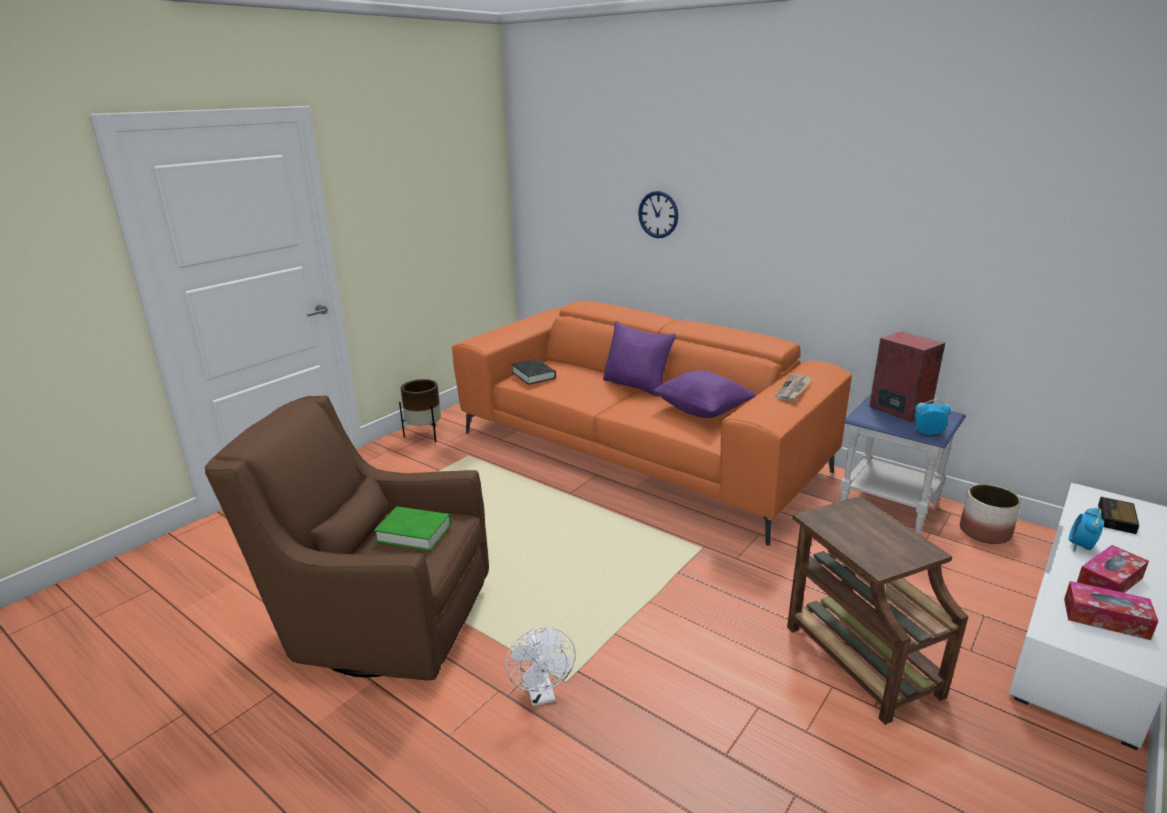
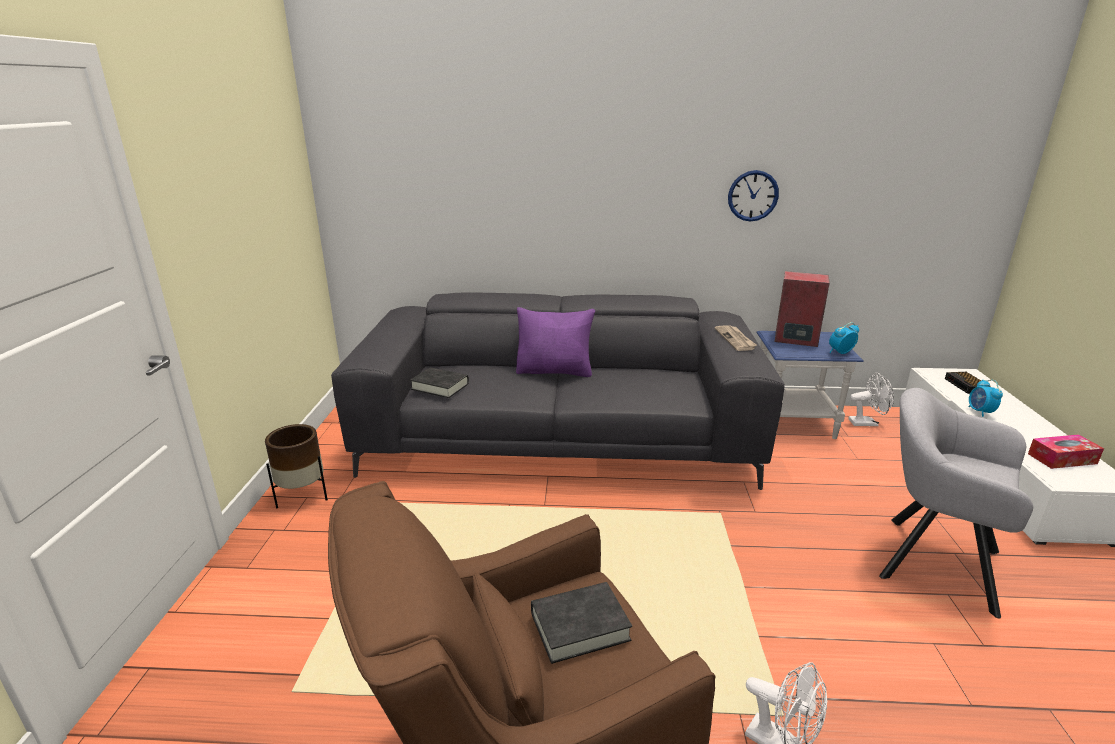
camera: 35 degrees left, 0 degrees up
(414, 533) = (579, 626): green book -> black book
(638, 451) = (559, 439): orange sofa -> grey sofa
(658, 214) = (524, 189): wall clock -> wall clock (753, 196)
(702, 411) = (648, 380): purple pillow -> none
(858, 658) = (930, 560): brown side table -> grey armchair
(984, 532) = (867, 423): planter -> white fan
(1109, 581) = (1025, 431): tissue box -> none

